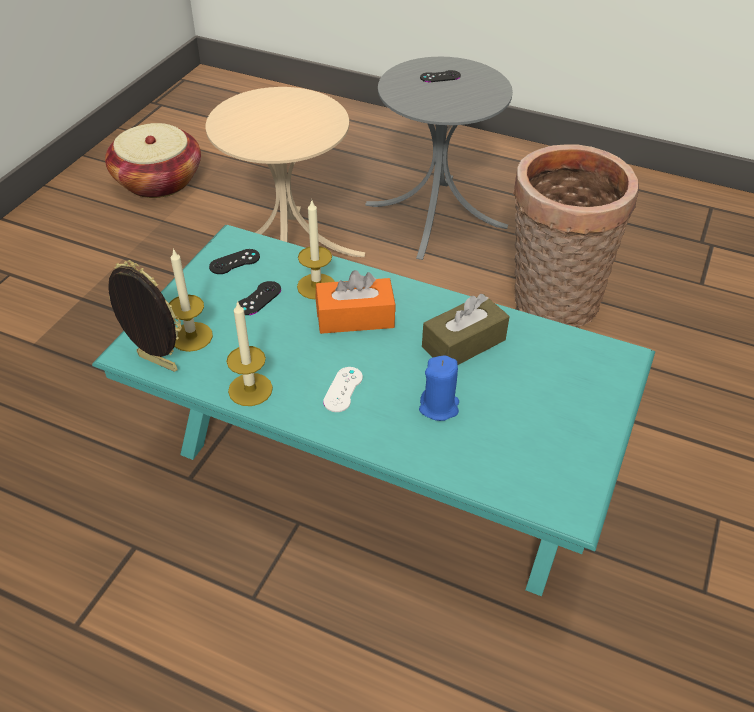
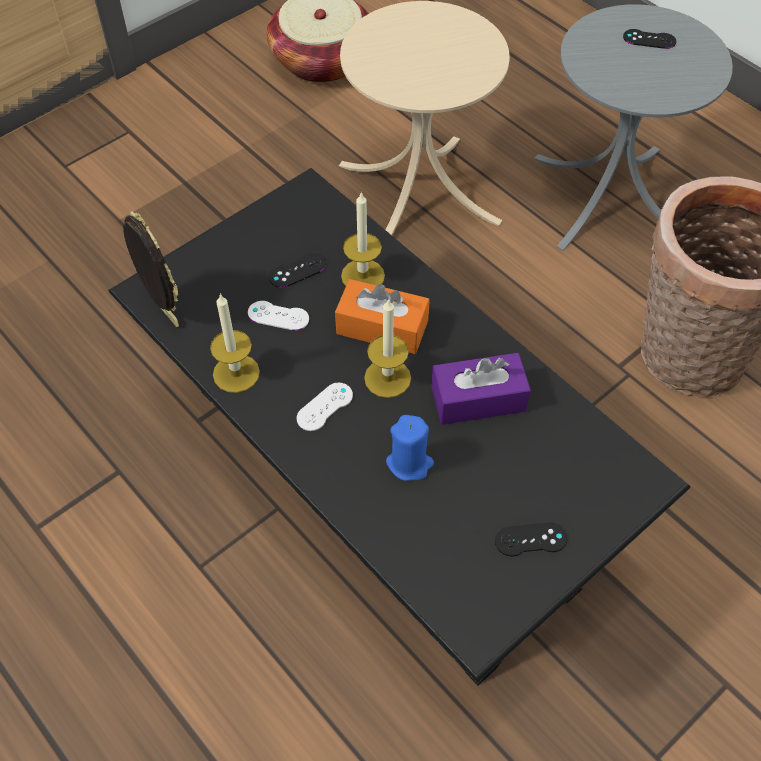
camera: 25 degrees right, 10 degrees up
(191, 336) = (211, 293): candle -> candle (387, 378)
(234, 262) = (296, 218): black game controller -> black game controller (531, 539)
(262, 336) = (278, 316): none -> white game controller
(374, 472) = (379, 484): turquoise coffee table -> black coffee table
(463, 343) = (478, 399): brown tissue box -> purple tissue box

